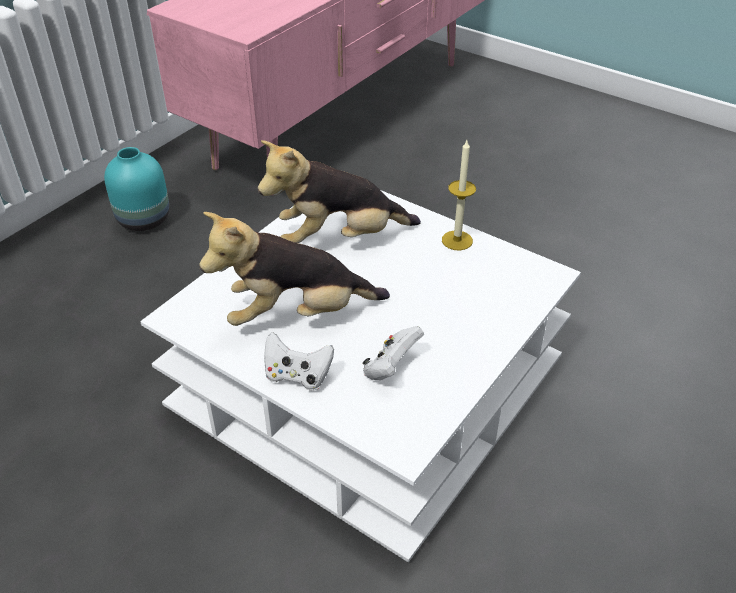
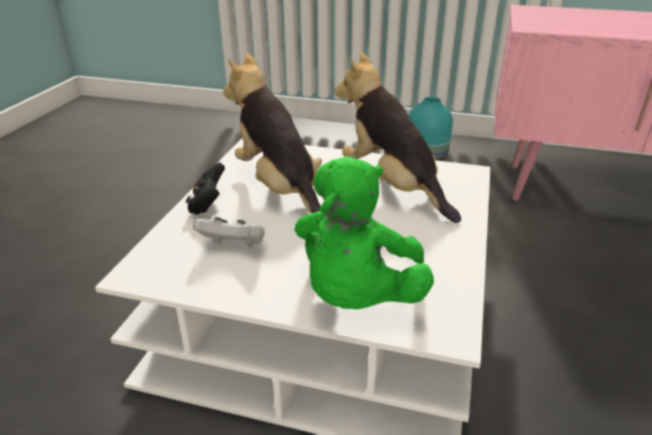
camera: 70 degrees right, 10 degrees down
(297, 376) = (208, 204): white game controller -> black game controller
(457, 240) = (451, 251): candle -> none
(494, 307) = (356, 296): none -> green plush toy

